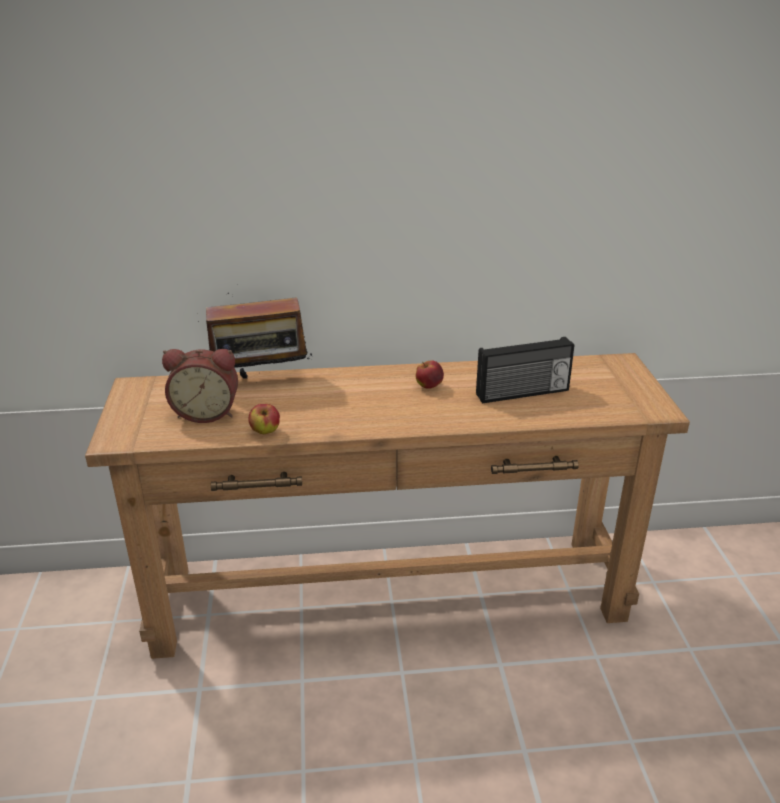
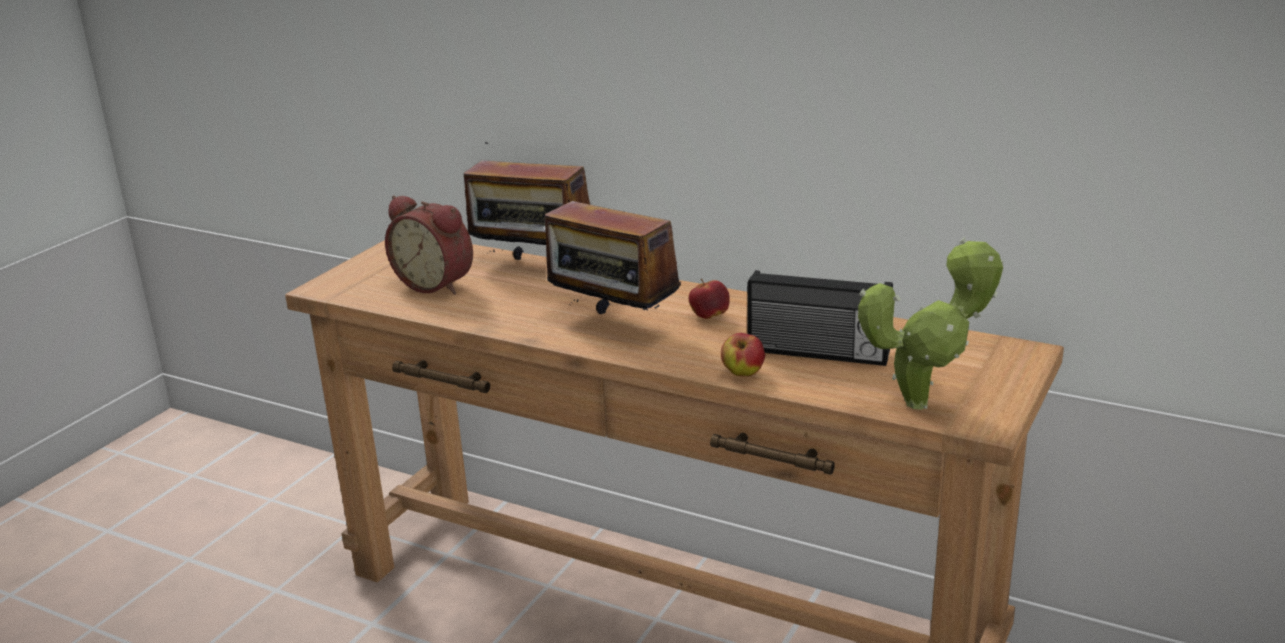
camera: 35 degrees right, 5 degrees down
(265, 432) = (467, 316): apple -> apple (743, 374)
(374, 408) = (613, 323): none -> radio
(616, 407) = (925, 402): none -> potted plant

